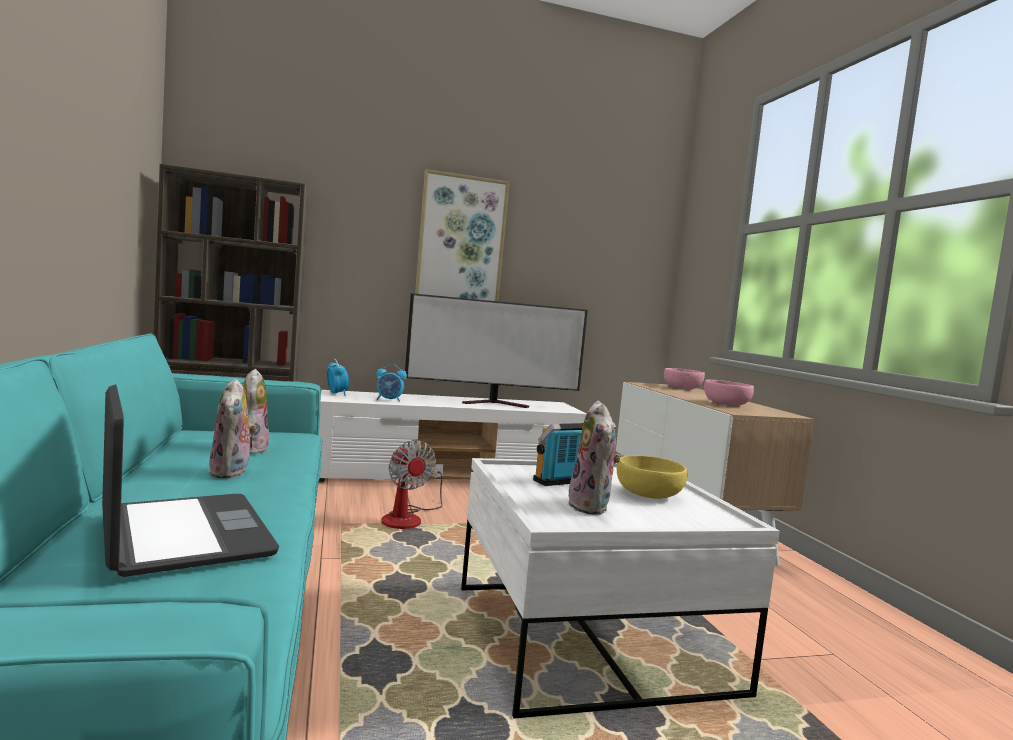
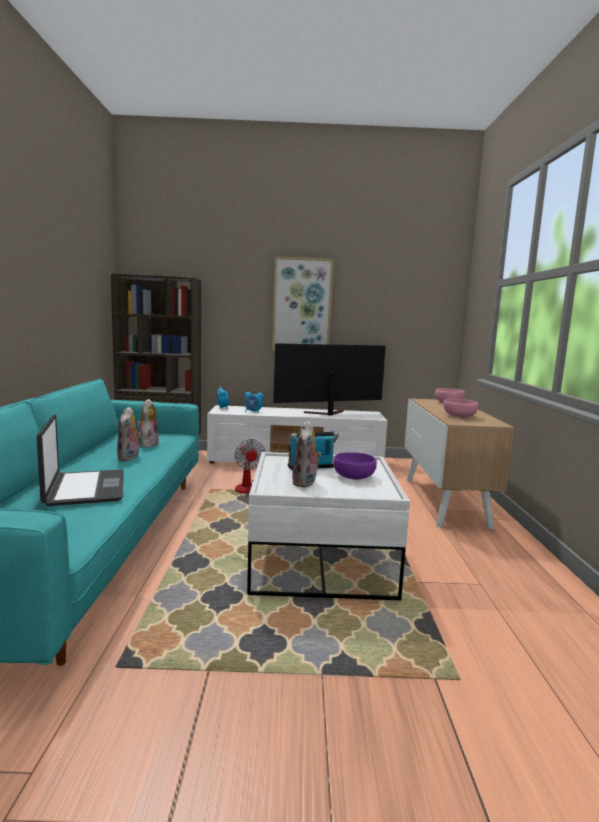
camera: 15 degrees right, 5 degrees up
(496, 404) = (325, 413): television -> television turned 150 degrees clockwise
(647, 494) = (353, 476): yellow bowl -> purple bowl

